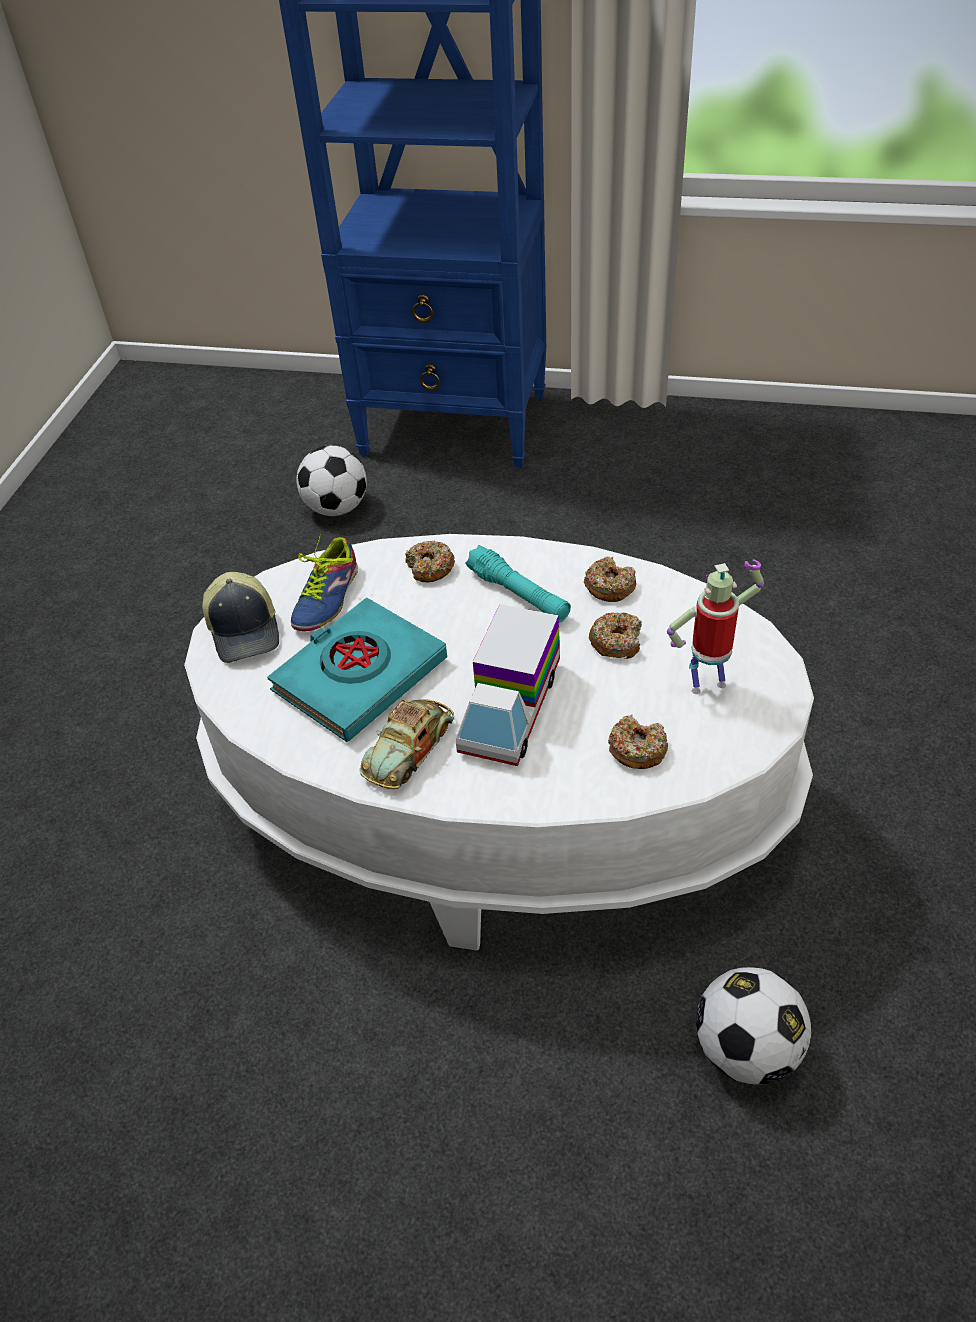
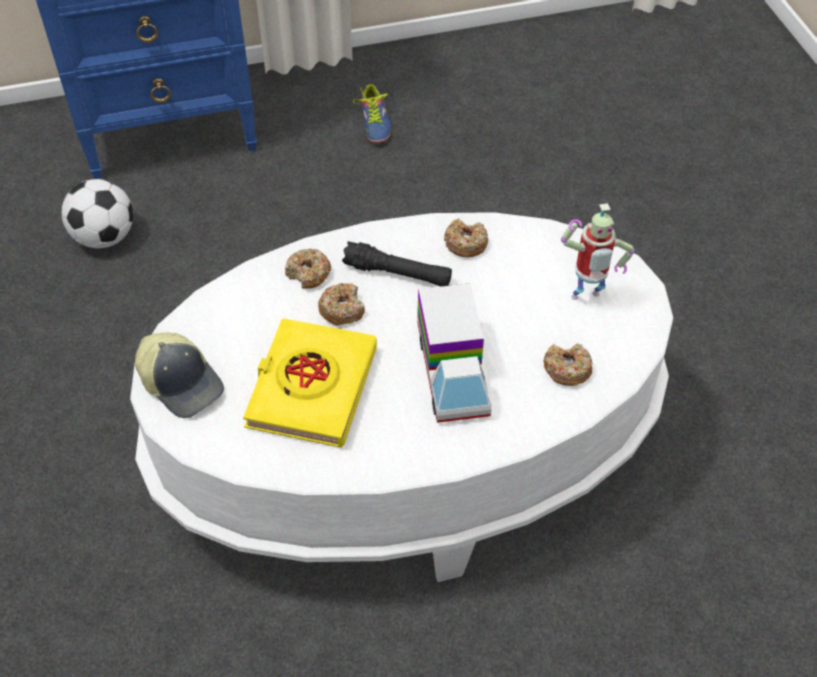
camera: 30 degrees left, 5 degrees up
(322, 597) = (232, 330): shoe -> shoe (372, 123)
(359, 675) = (311, 388): turquoise book -> yellow book
(409, 748) = (394, 433): toy car -> none
(518, 594) = (397, 273): turquoise flashlight -> black flashlight
(616, 642) = (499, 288): donut -> donut (342, 309)
(707, 683) = (585, 299): toy robot -> toy robot turned 150 degrees counterclockwise
(746, 1049) = (692, 563): football -> none

